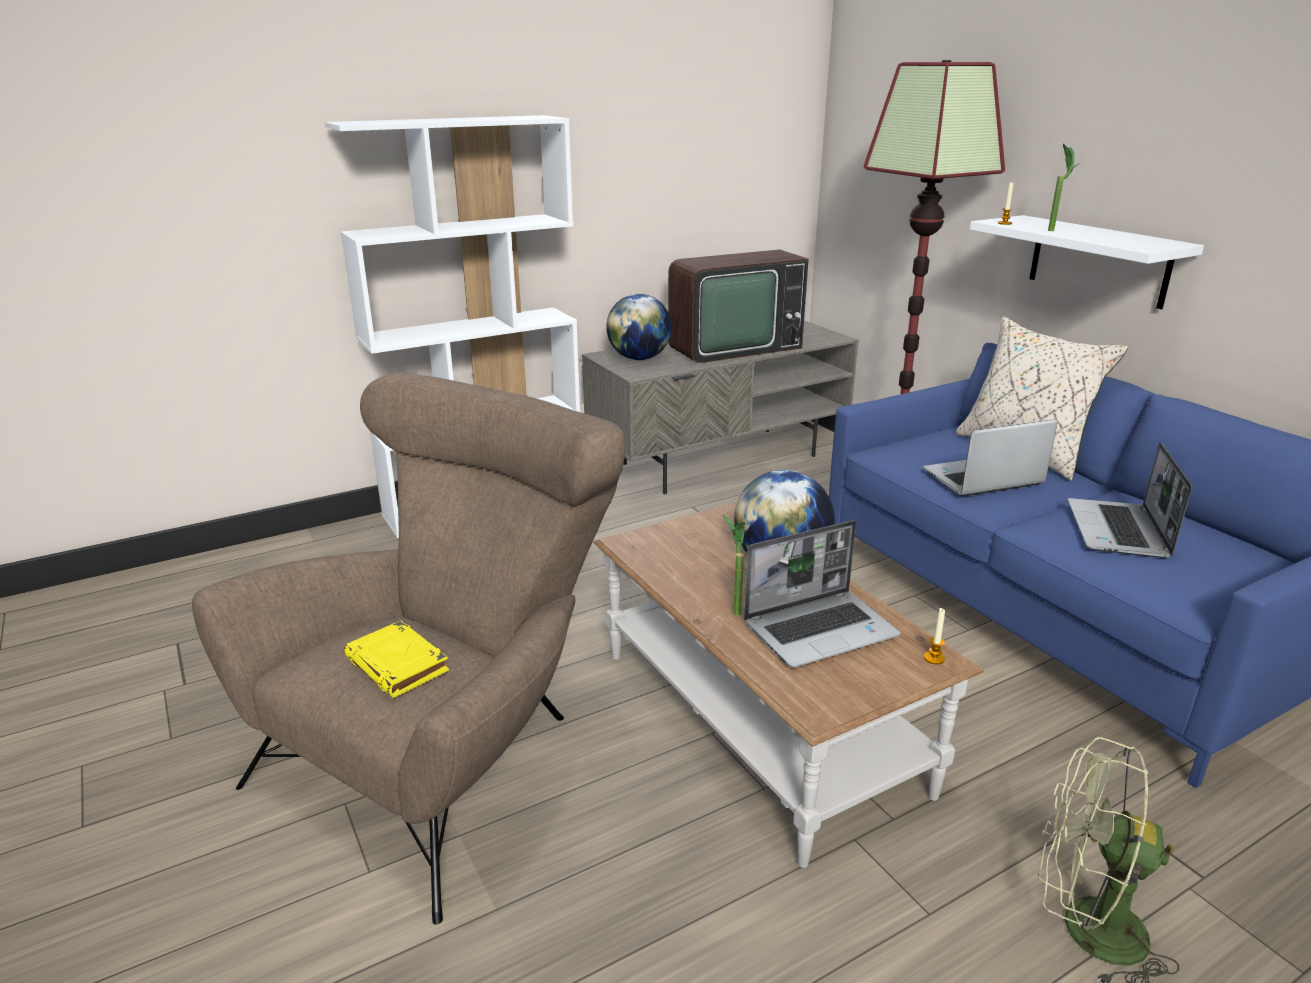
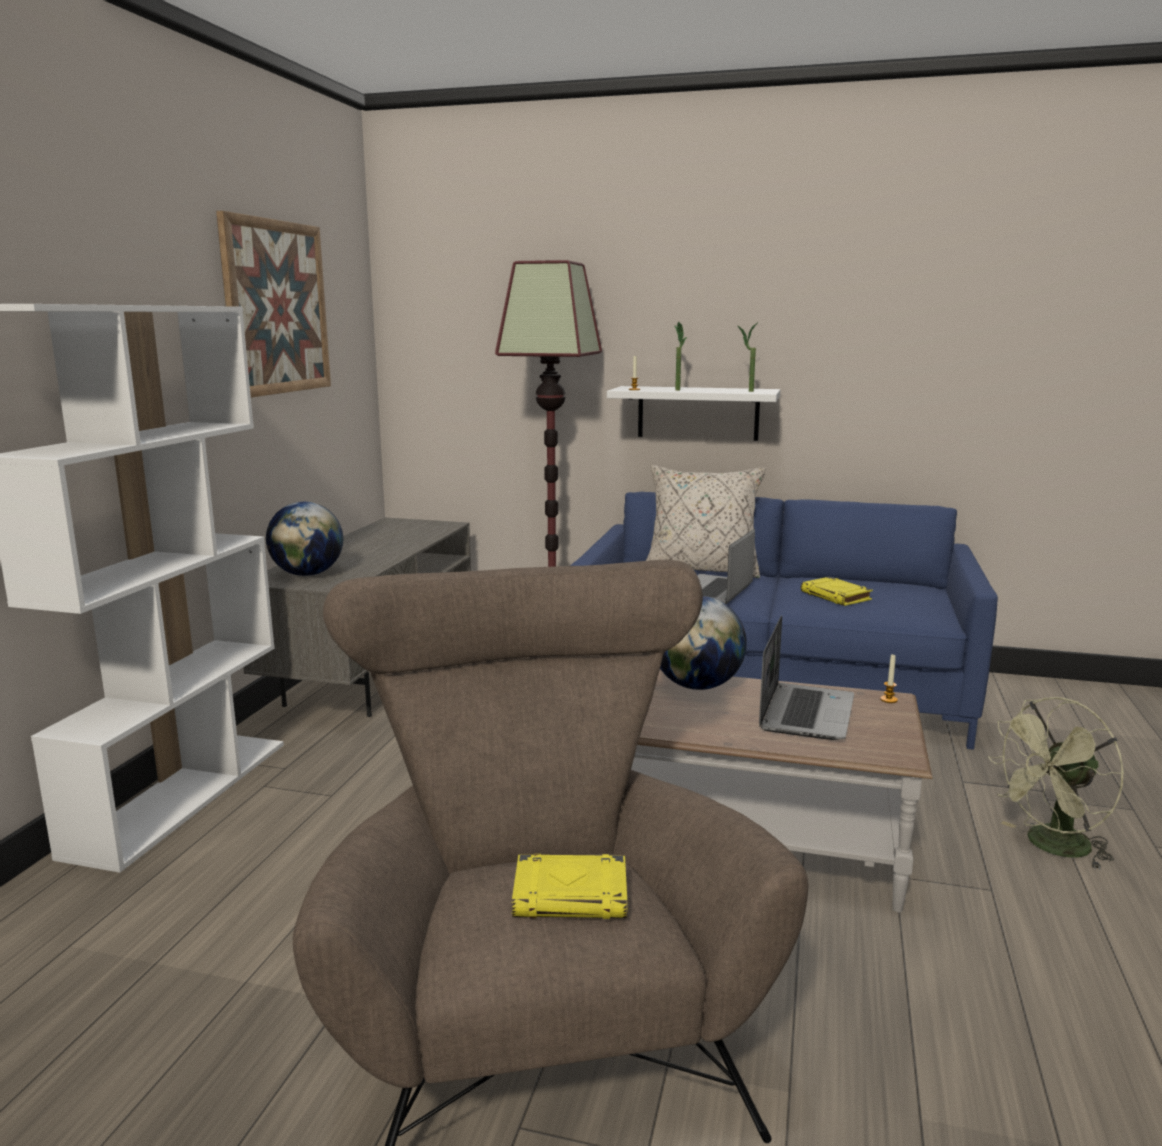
camera: 45 degrees left, 10 degrees down
(674, 110) = (276, 307): none -> picture
(730, 347) = (374, 548): television -> none
(732, 609) = (732, 726): potted plant -> potted plant (745, 391)
(1119, 531) = (836, 596): laptop -> yellow book

